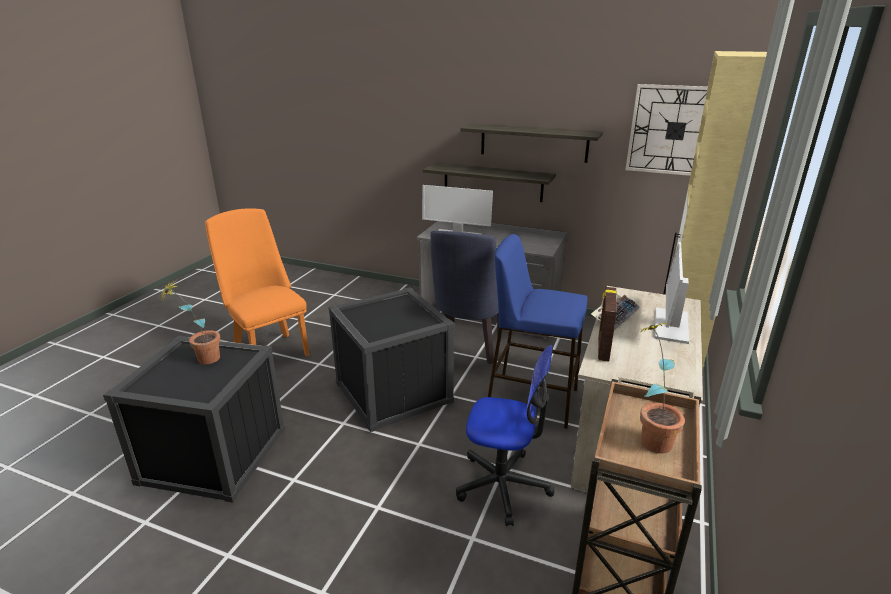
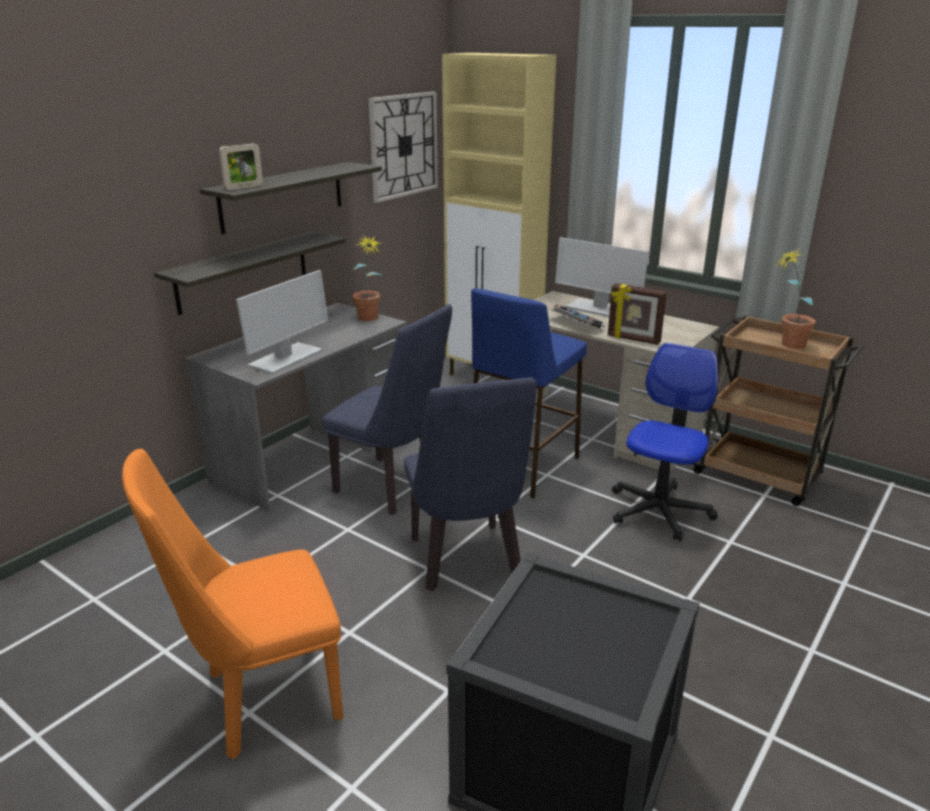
camera: 75 degrees left, 0 degrees up
(201, 360) = (542, 631): potted plant -> potted plant (369, 319)
(393, 392) = (467, 562): black storage box -> blue chair
(482, 126) = (244, 187): none -> picture frame

